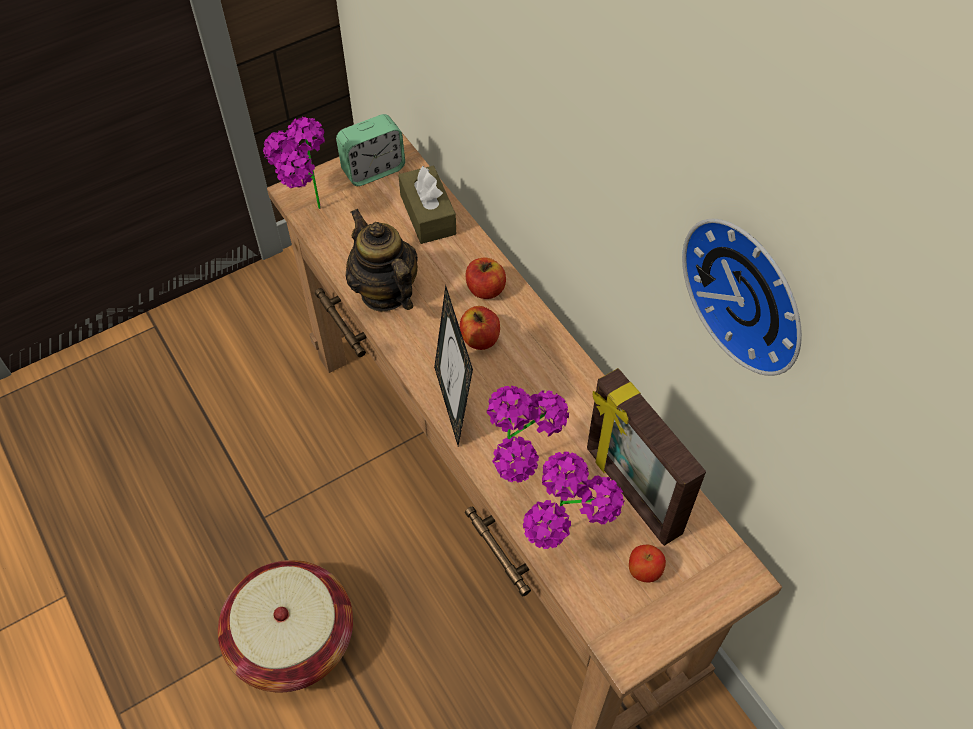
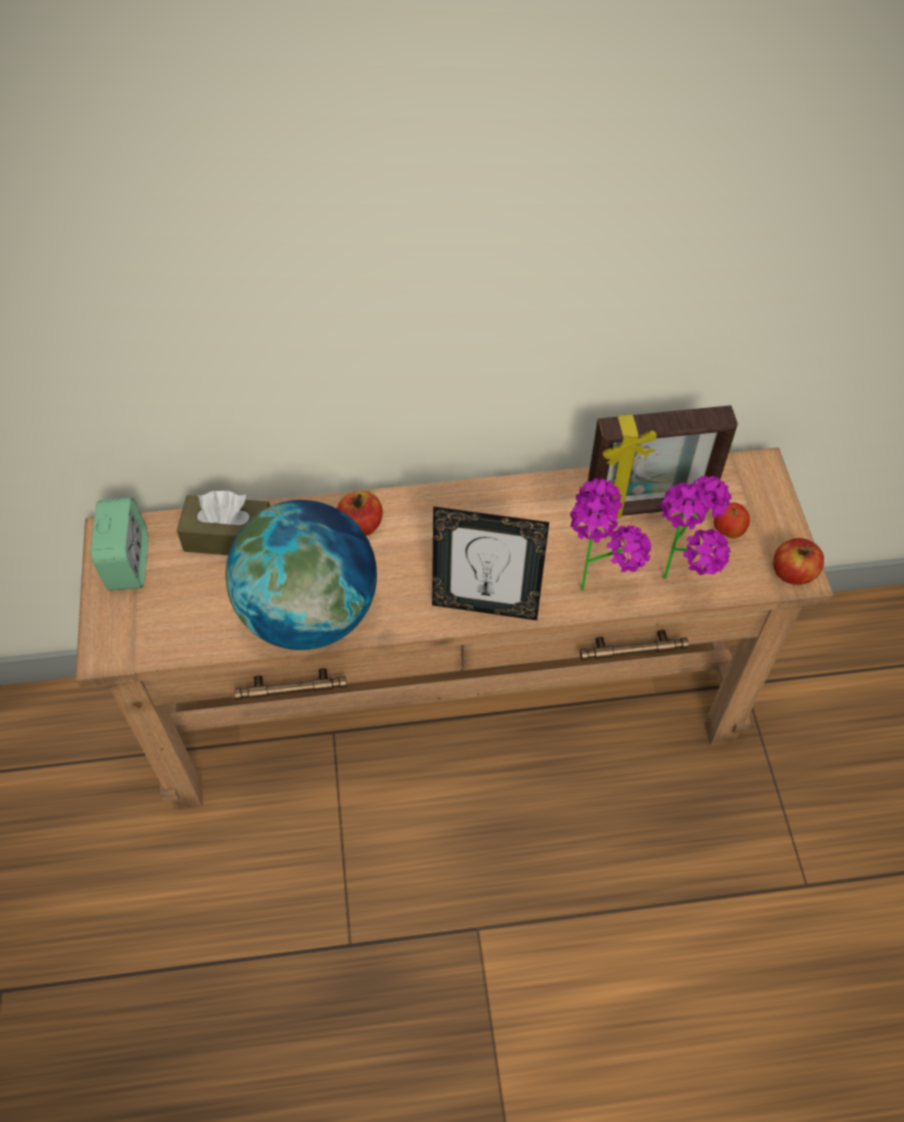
camera: 65 degrees left, 0 degrees up
(292, 638) = (508, 962): basket -> none
(306, 214) = (147, 651): potted plant -> none
(385, 292) = (310, 614): teapot -> globe
(480, 339) = (419, 553): apple -> apple (792, 572)
(750, 292) = (677, 246): wall clock -> none

